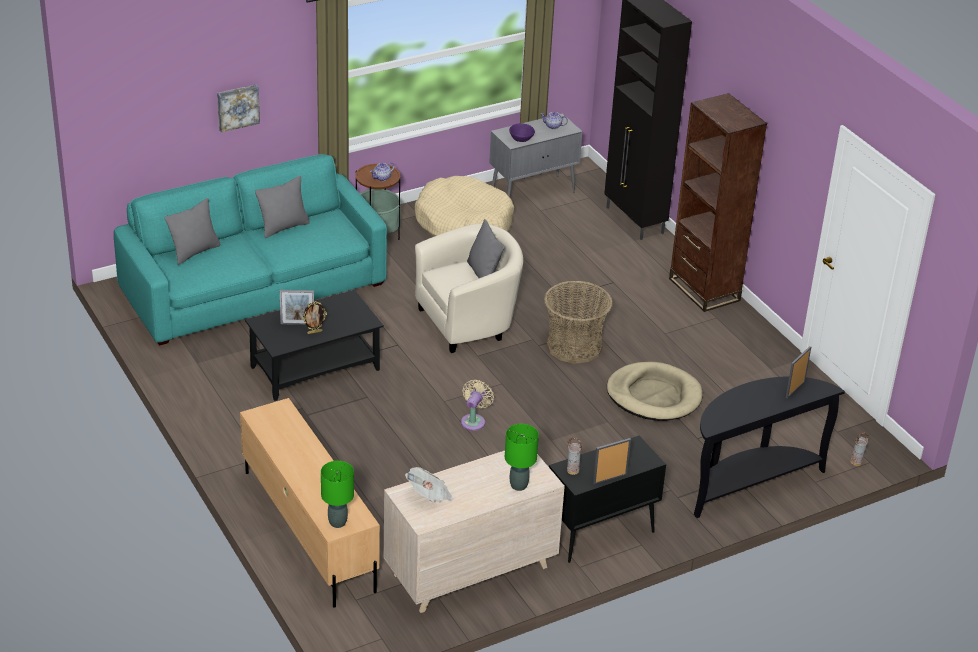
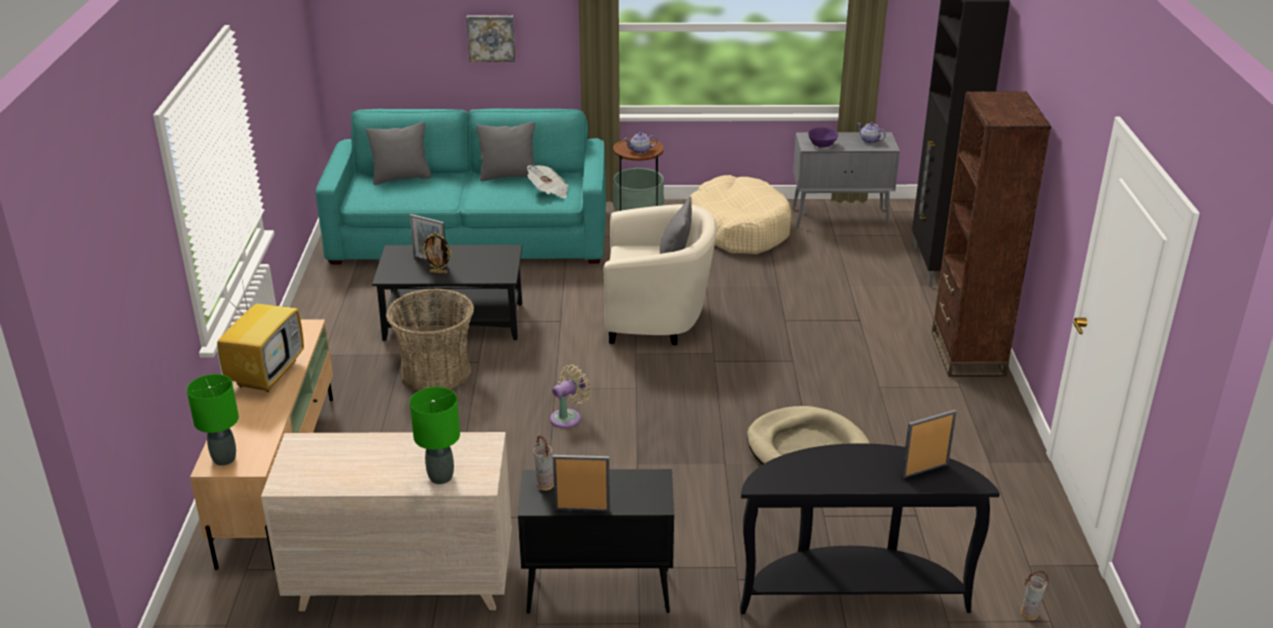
camera: 30 degrees right, 5 degrees down
(294, 452) = (266, 373): none -> television
(429, 495) = (325, 455): newspaper -> newspaper (549, 192)
(574, 346) = (755, 373): basket -> basket (436, 372)

